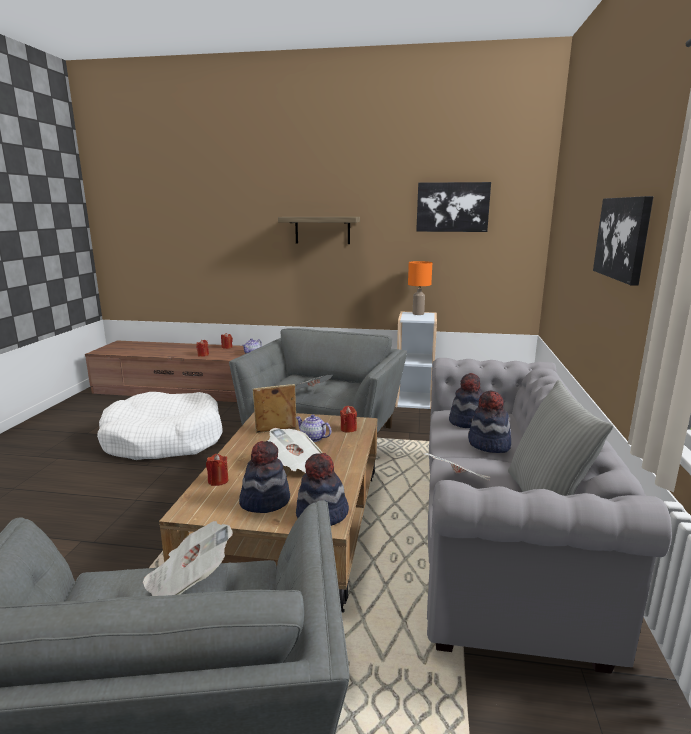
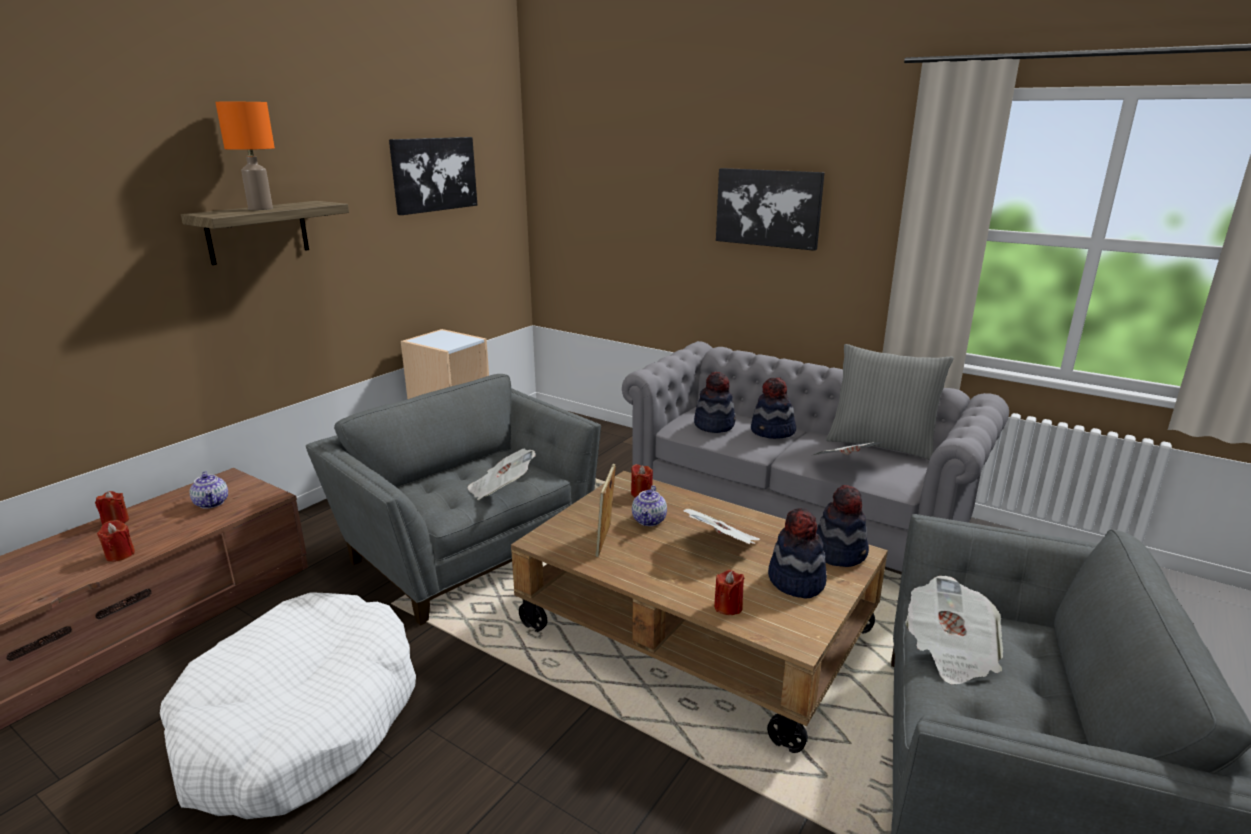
camera: 65 degrees left, 5 degrees up
(312, 438) = (649, 520): teapot -> teapot turned 45 degrees counterclockwise
(418, 314) = (434, 337): orange table lamp -> orange table lamp (260, 209)

